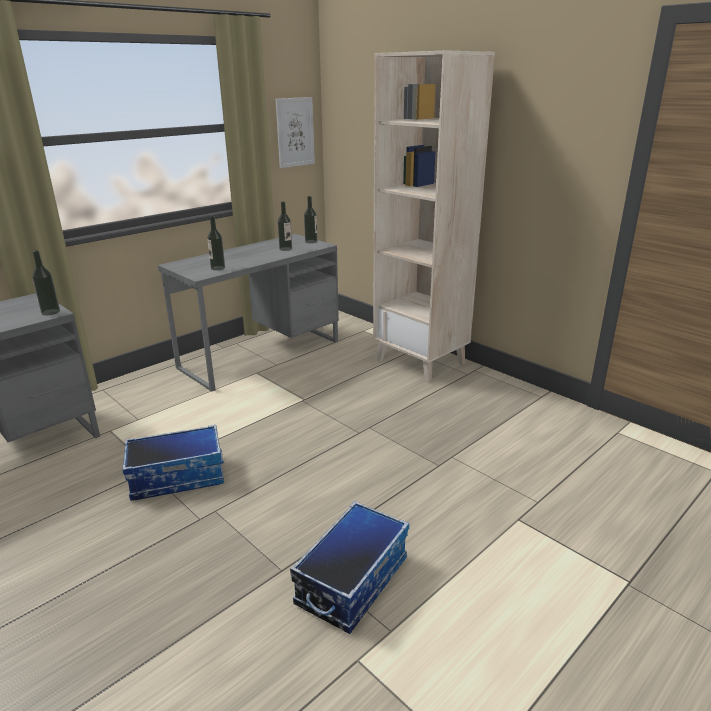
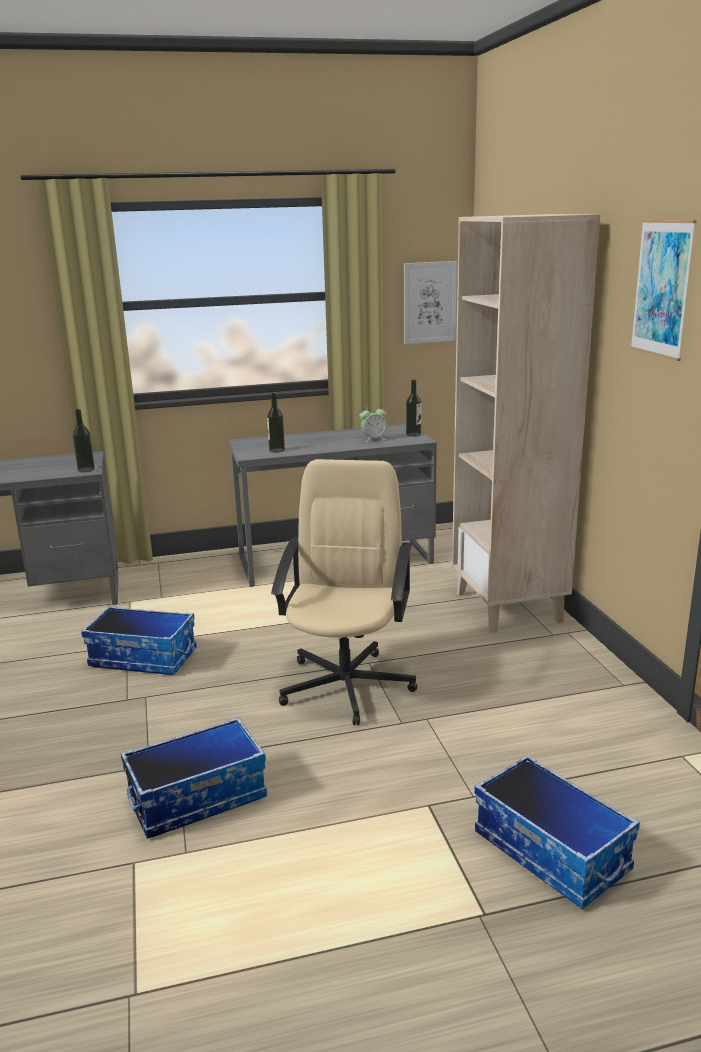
camera: 30 degrees right, 5 degrees down
(285, 249) = (373, 439): bottle -> alarm clock
(371, 449) = (347, 685): none -> beige office chair
(564, 107) = (662, 289): none -> picture
(620, 521) = (552, 852): none -> storage box

